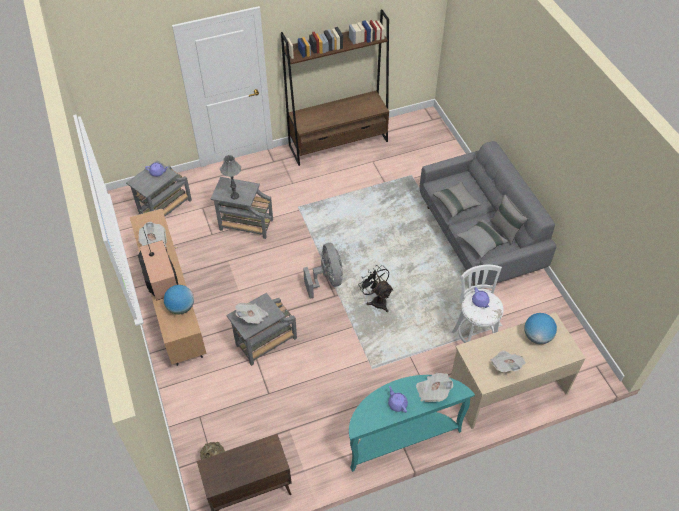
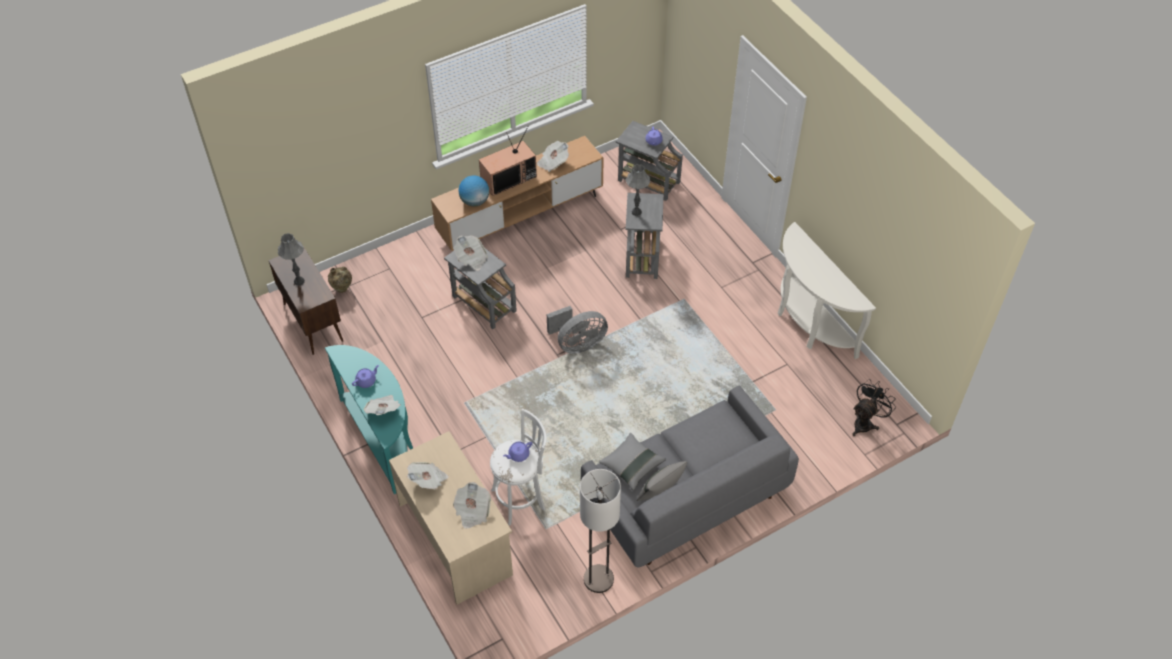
camera: 80 degrees right, 0 degrees up
(246, 467) = (299, 281): none -> grey table lamp
(338, 143) = (808, 323): brown bookcase -> white console table
(376, 300) = (558, 396): black fan -> black fan (865, 422)
(456, 204) = (692, 434): grey pillow -> none
(537, 336) = (472, 511): globe -> newspaper
(546, 298) = (598, 579): none -> floor lamp

